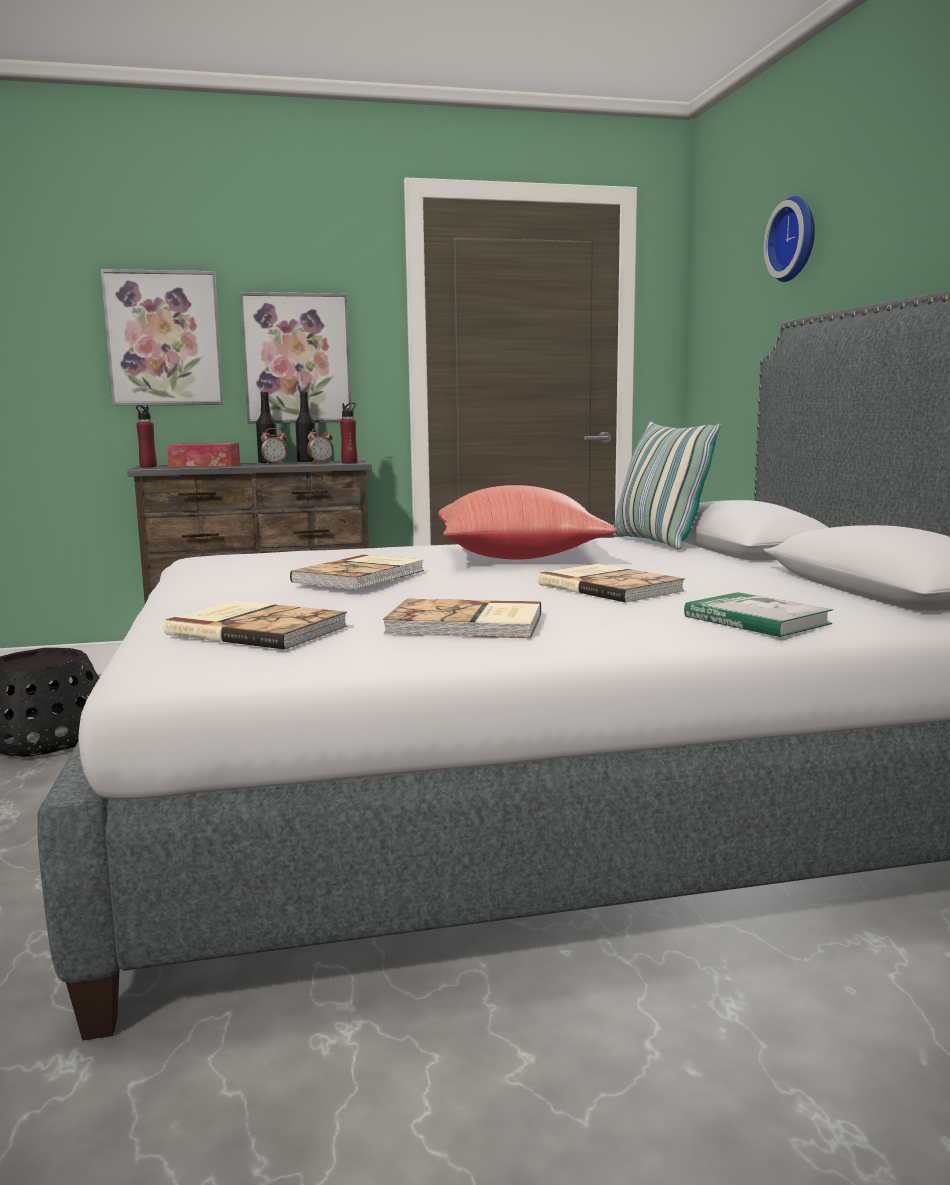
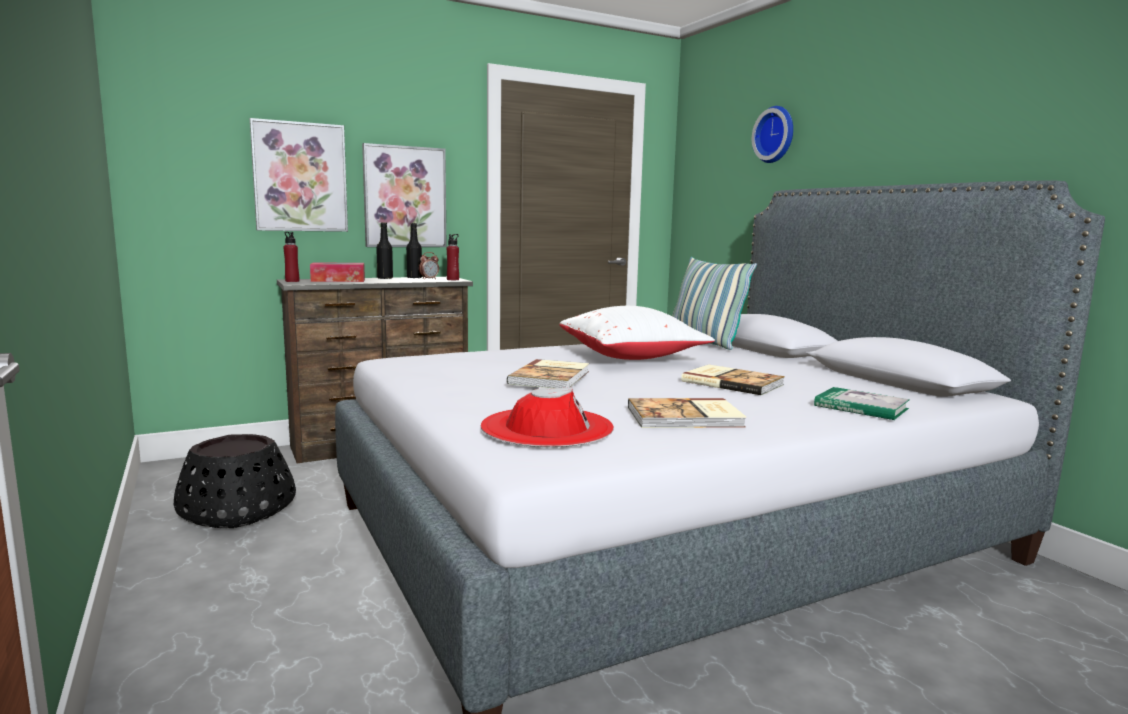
camera: 15 degrees left, 0 degrees up
(258, 629) = (547, 427): book -> red hat
(275, 464) = (394, 280): alarm clock -> none
(520, 557) = (632, 357): red pillow -> white pillow

